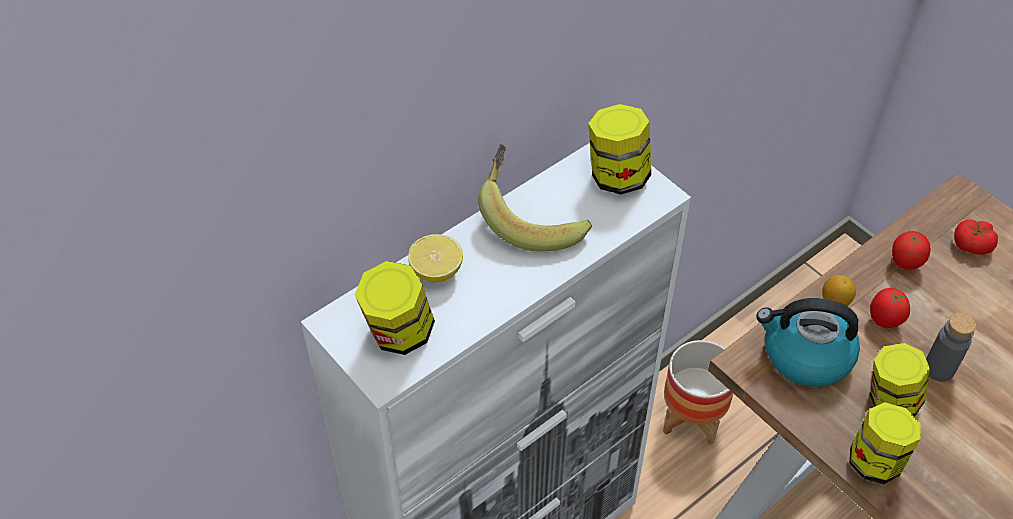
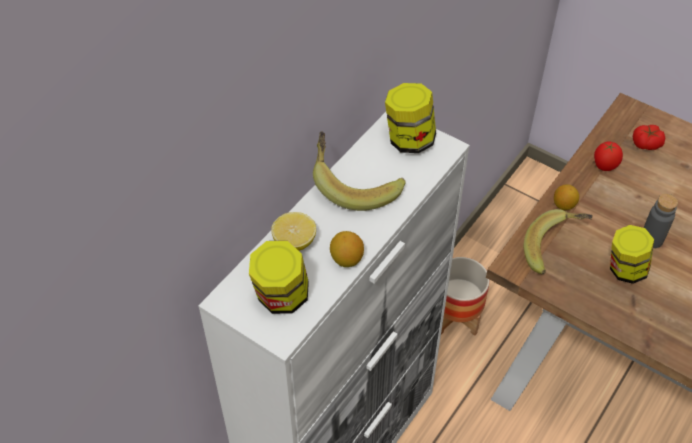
camera: 15 degrees left, 0 degrees up
(491, 305) = (346, 259): none -> lemon
(805, 355) = (555, 250): kettle -> banana
(875, 461) = (628, 317): jar -> none
(884, 321) = (602, 212): tomato -> none

